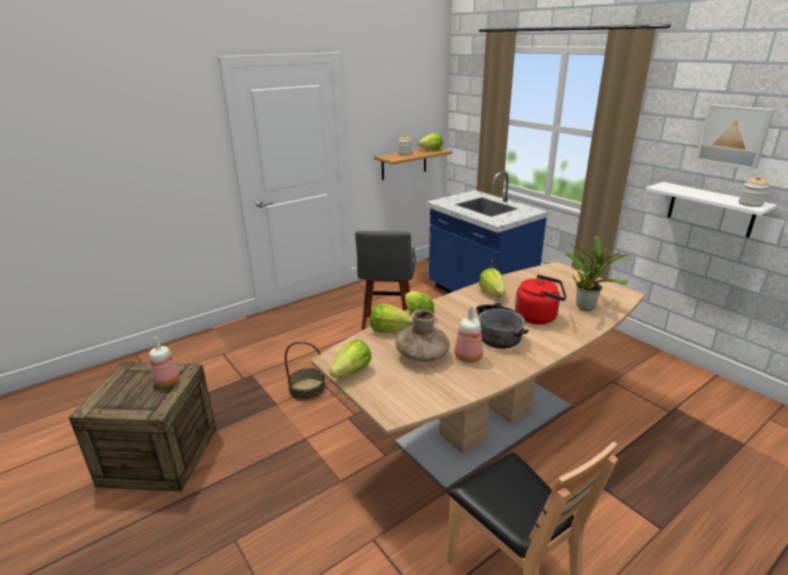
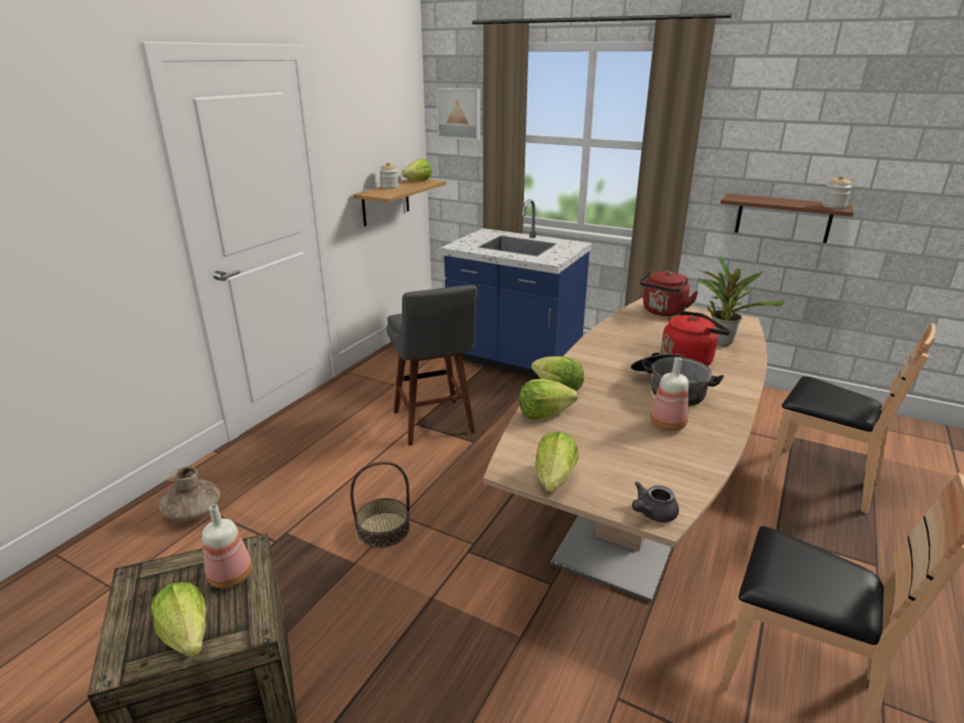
camera: 25 degrees left, 0 degrees up
(390, 410) = (652, 514): none -> grey teapot
(422, 355) = (615, 435): brown vase -> brown vase (193, 511)
(492, 293) = (614, 345): lettuce -> lettuce (187, 635)
(562, 275) = (663, 312): none -> red kettle
(671, 448) = (820, 479): none -> brown chair
(710, 209) = (783, 218): white shelf -> brown shelf
(734, 135) = (804, 135): picture -> picture (459, 113)

